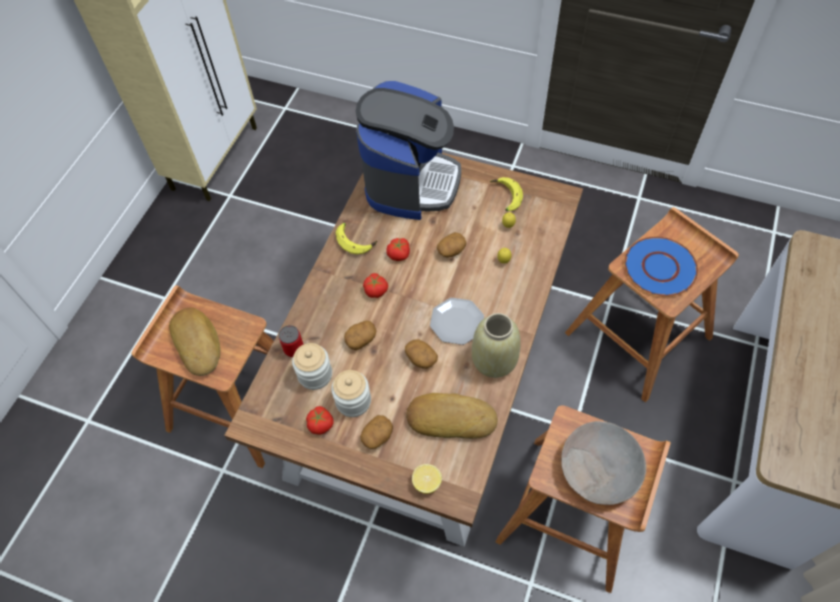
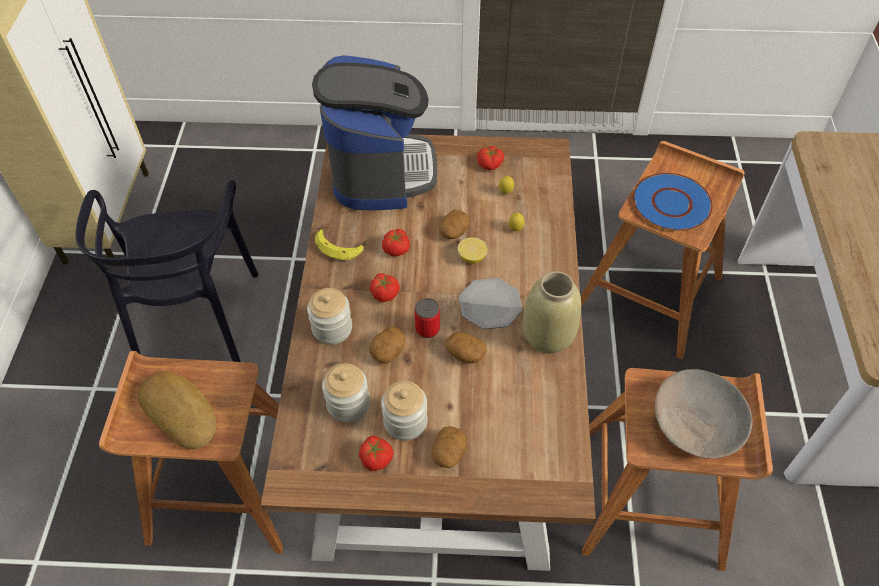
camera: 20 degrees left, 5 degrees down
(255, 262) = (195, 320): none -> black chair
(294, 349) = (312, 382): can -> can (427, 329)
(324, 309) = (332, 328): none -> jar
(427, 482) = (526, 488): lemon -> lemon (472, 257)
(451, 417) = (524, 408): bread -> none
(504, 197) = (490, 164): banana -> tomato

